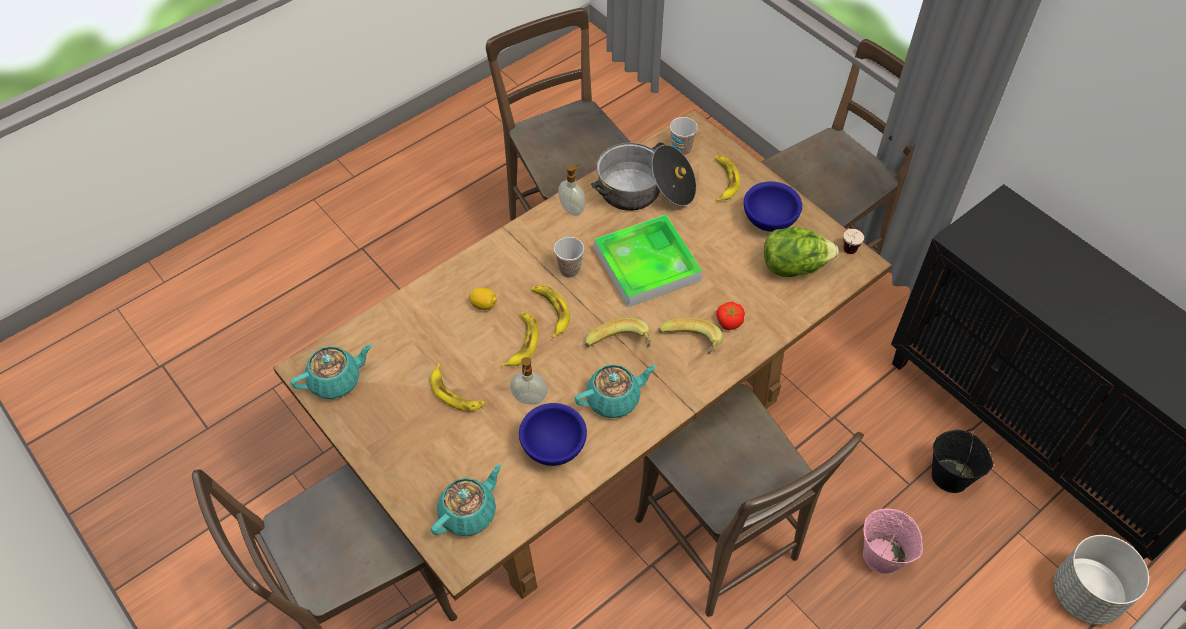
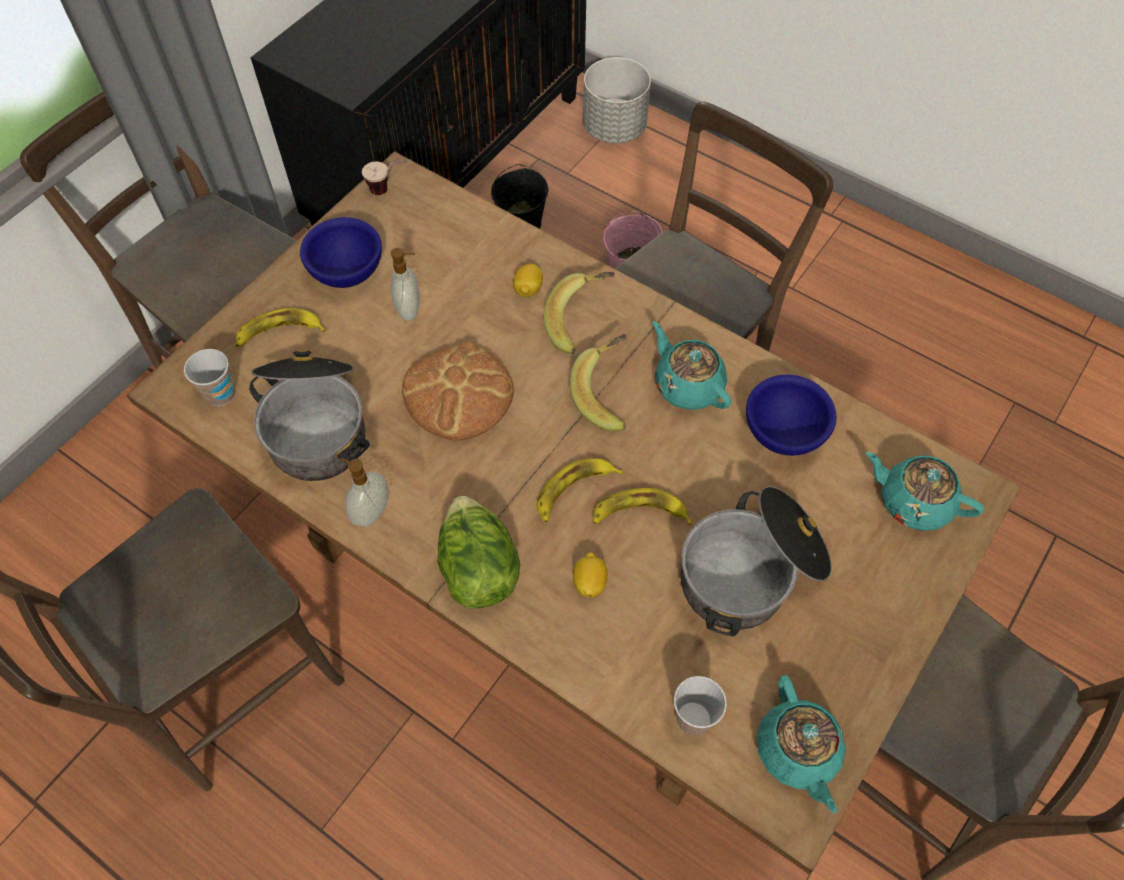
camera: 105 degrees left, 5 degrees up
(336, 380) = (797, 752): turquoise teapot -> turquoise teapot turned 150 degrees counterclockwise
(456, 393) = (752, 572): banana -> cooking pot
(529, 399) = (726, 479): soap dispenser -> soap dispenser (410, 309)
(569, 270) = (492, 486): cup -> cup (693, 718)
(647, 264) = (458, 393): tray -> bread
(729, 321) = (528, 289): tomato -> lemon
(794, 266) = (421, 238): lettuce -> lettuce (478, 569)

